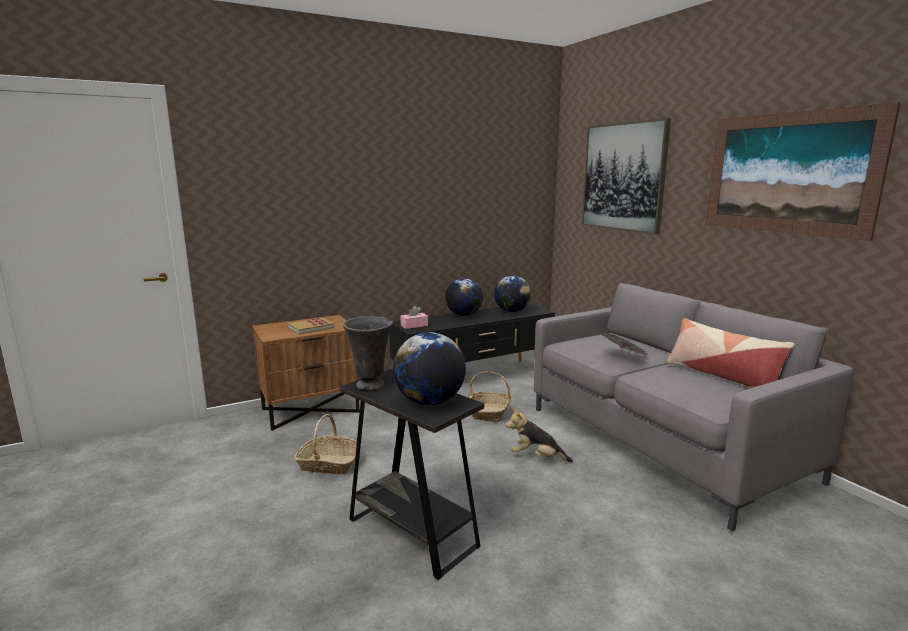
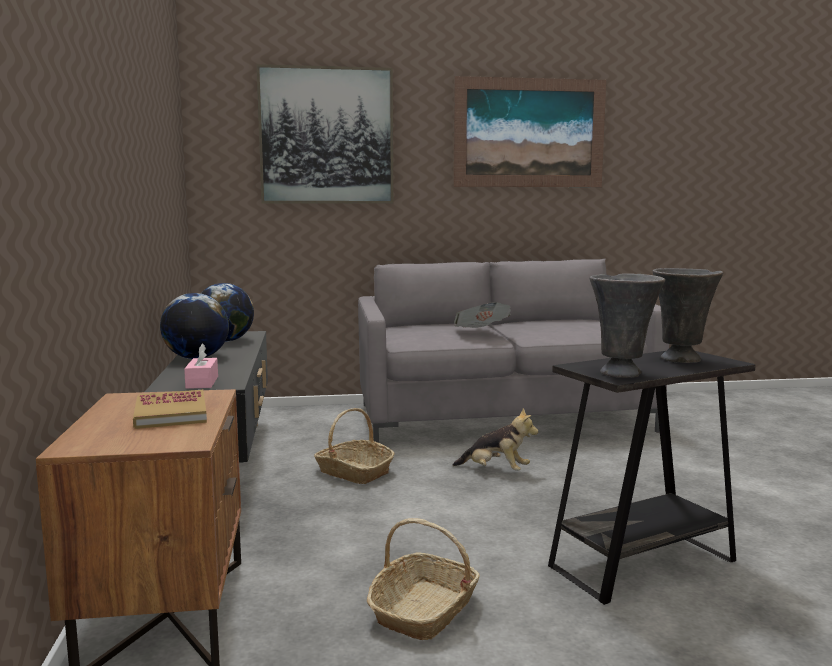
camera: 70 degrees left, 5 degrees down
(429, 402) = (682, 360): globe -> grey vase
(536, 457) = (496, 471): plush toy -> plush toy turned 105 degrees counterclockwise
(721, 376) = (557, 322): pillow -> none

